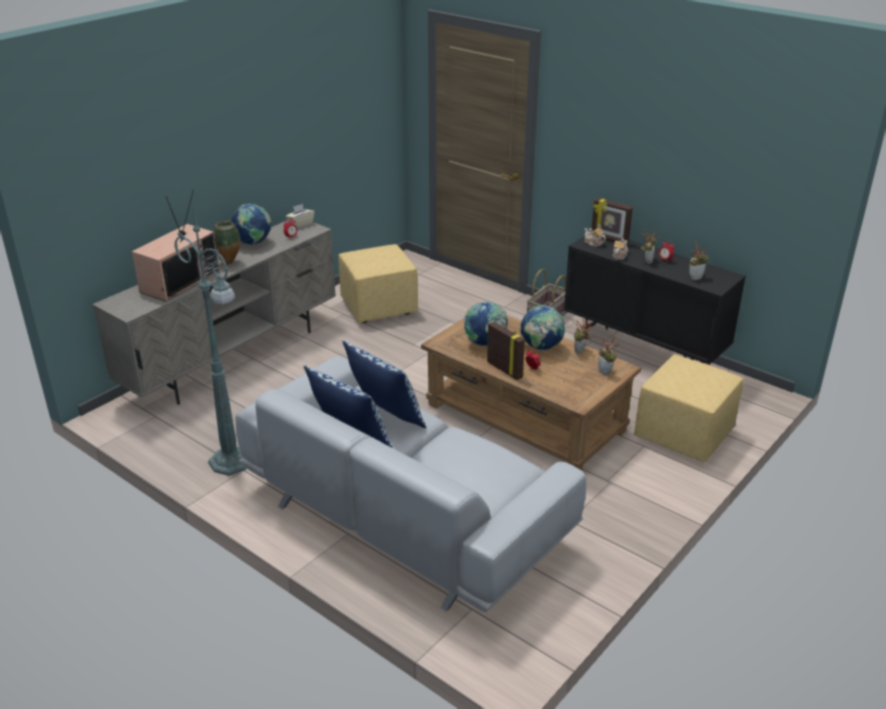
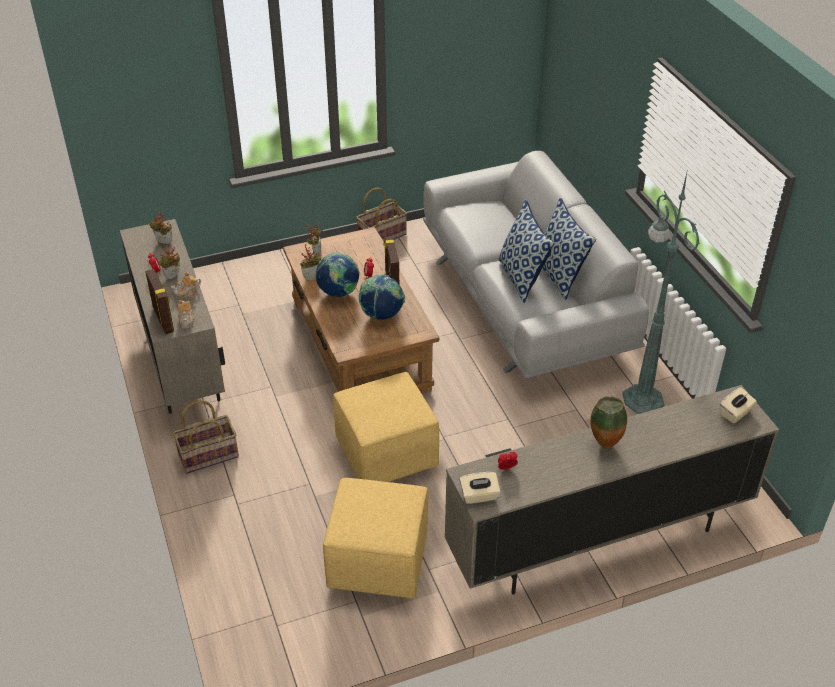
camera: 150 degrees left, 10 degrees up
(130, 303) = (735, 413): none -> beige tissue box
(179, 281) = (672, 432): television -> none
(253, 243) = (560, 475): globe -> none
(632, 535) = (382, 235): none -> basket
(642, 355) = (182, 366): black cabinet -> beige cabinet
(685, 435) = (256, 282): yellow ottoman -> yellow ottoman (386, 453)

